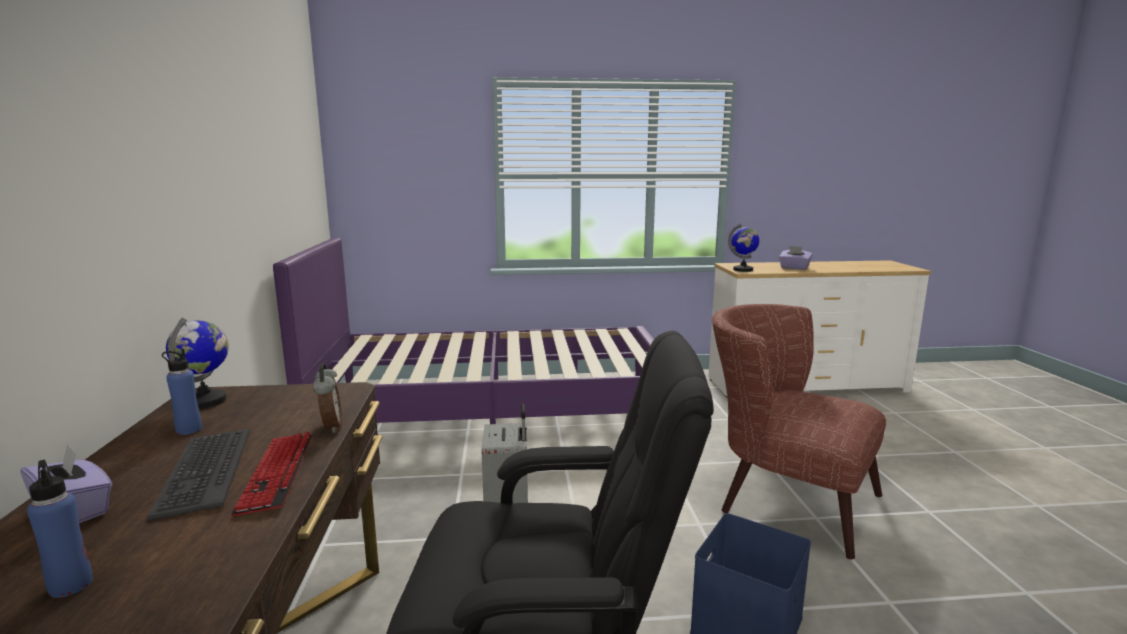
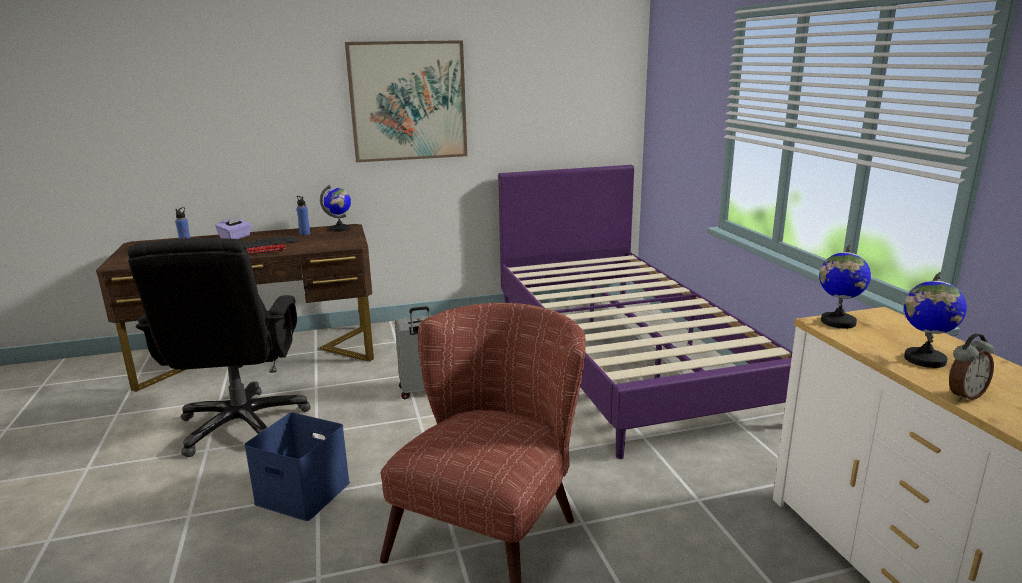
camera: 80 degrees right, 5 degrees up
(192, 156) = (408, 101): none -> picture
(330, 426) = (301, 251): alarm clock -> alarm clock (964, 395)
(794, 268) = (924, 359): purple tissue box -> globe

